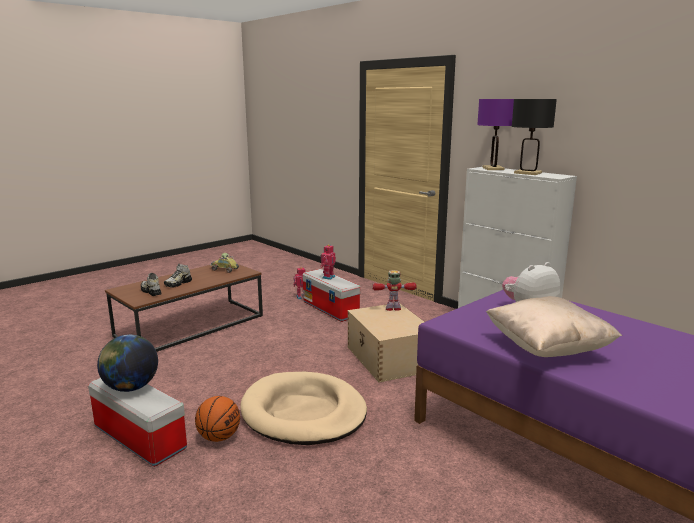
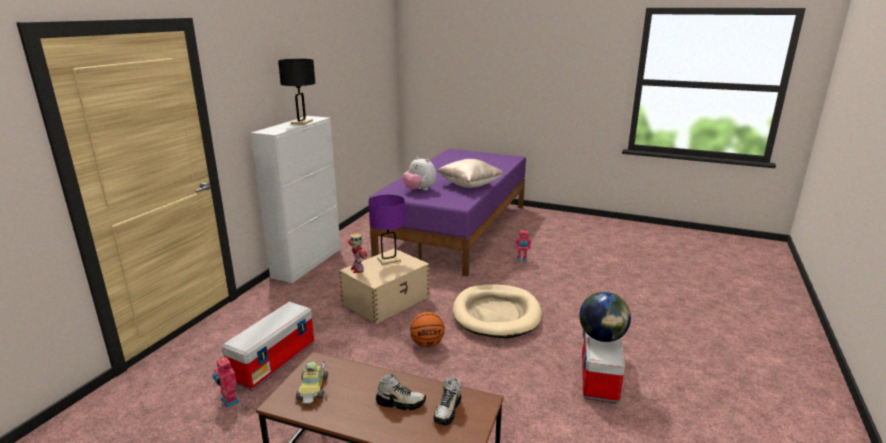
camera: 115 degrees left, 5 degrees up
(219, 437) = (557, 337): basketball -> basketball (427, 344)
(328, 277) = (265, 327): toy robot -> toy robot (522, 260)
(493, 168) = (274, 129): purple table lamp -> purple table lamp (389, 260)

